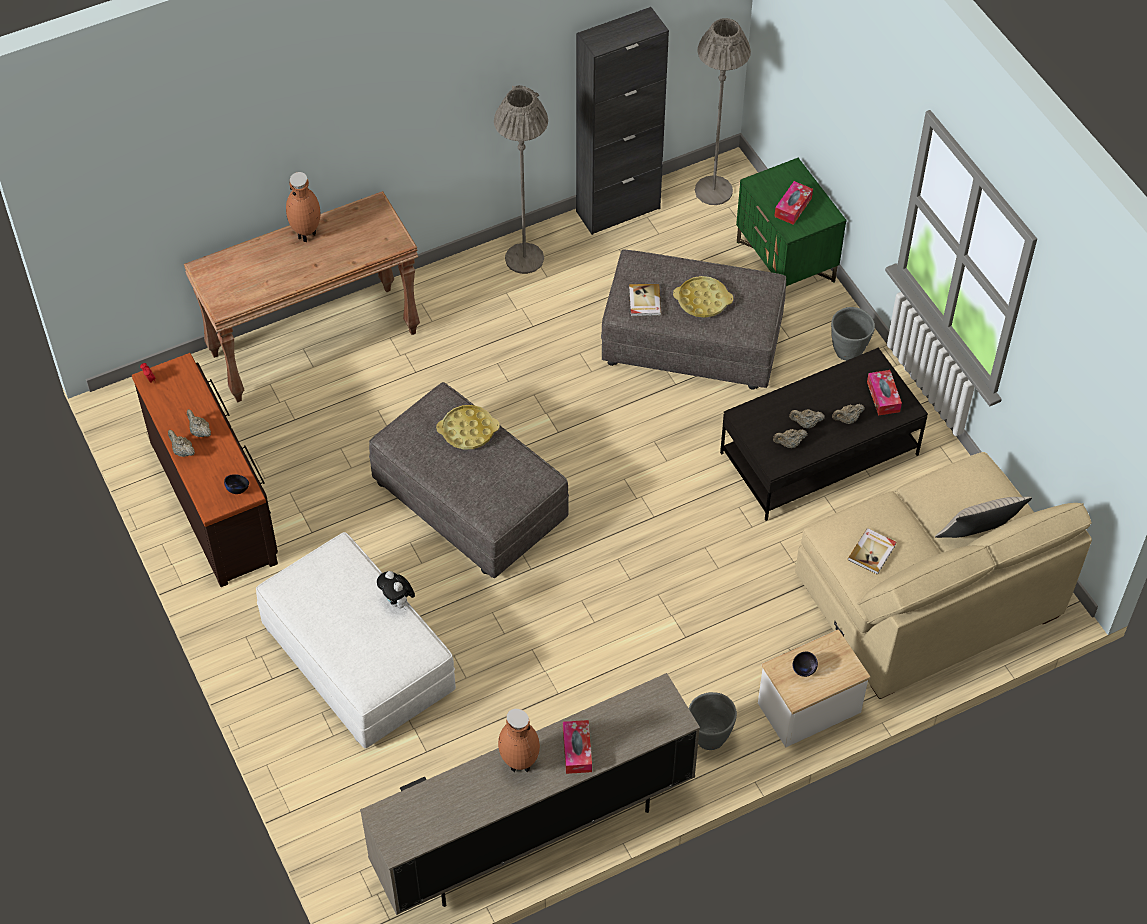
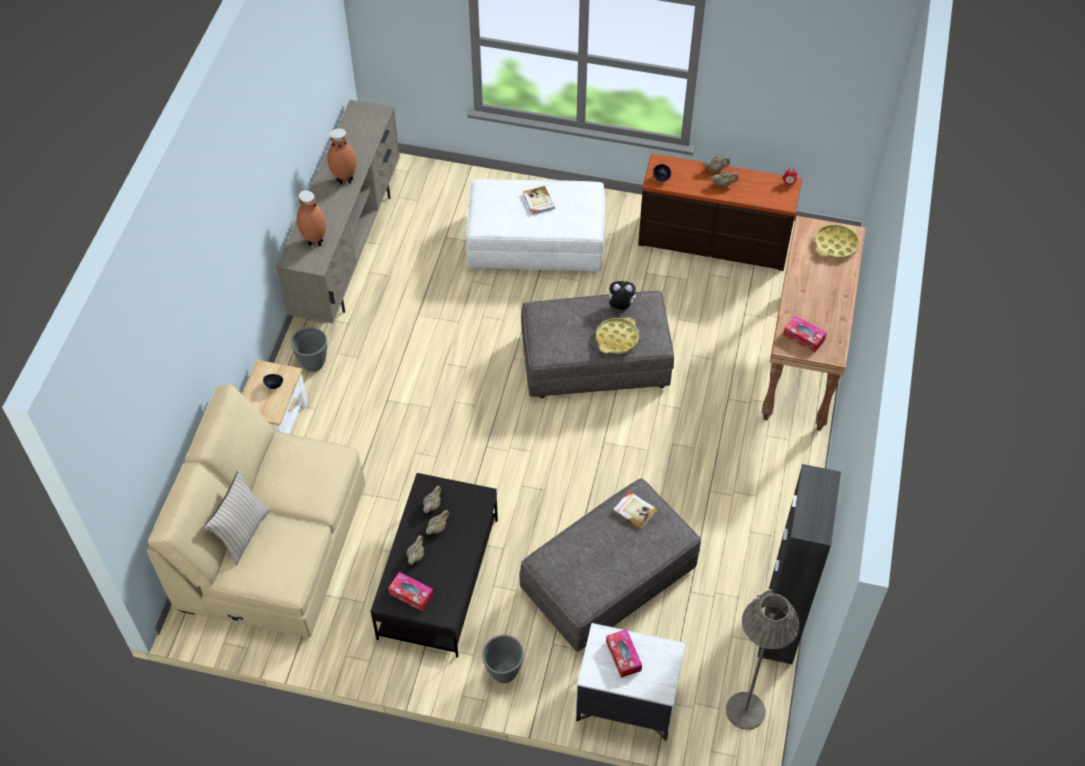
camera: 130 degrees right, 0 degrees up
(307, 234) = (836, 302): brown vase -> brown vase (314, 242)
(397, 602) = (526, 232): plush toy -> plush toy (620, 306)
(524, 258) = (780, 529): grey floor lamp -> none
(577, 750) = (324, 207): tissue box -> tissue box (803, 337)
(702, 300) = (601, 547): yellow tray -> yellow tray (836, 244)
(786, 262) = (626, 702): green nightstand -> white nightstand
(872, 552) = (296, 463): book -> book (538, 201)

